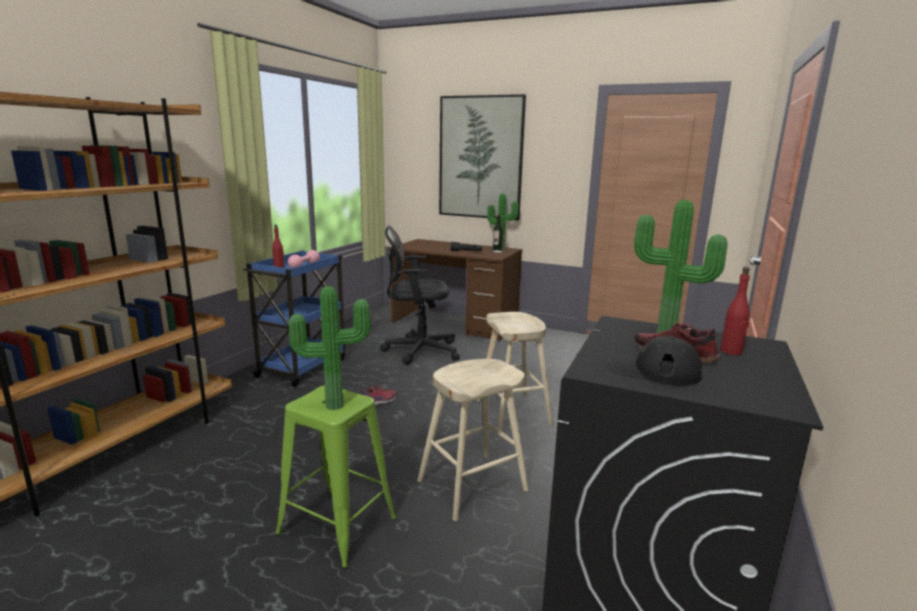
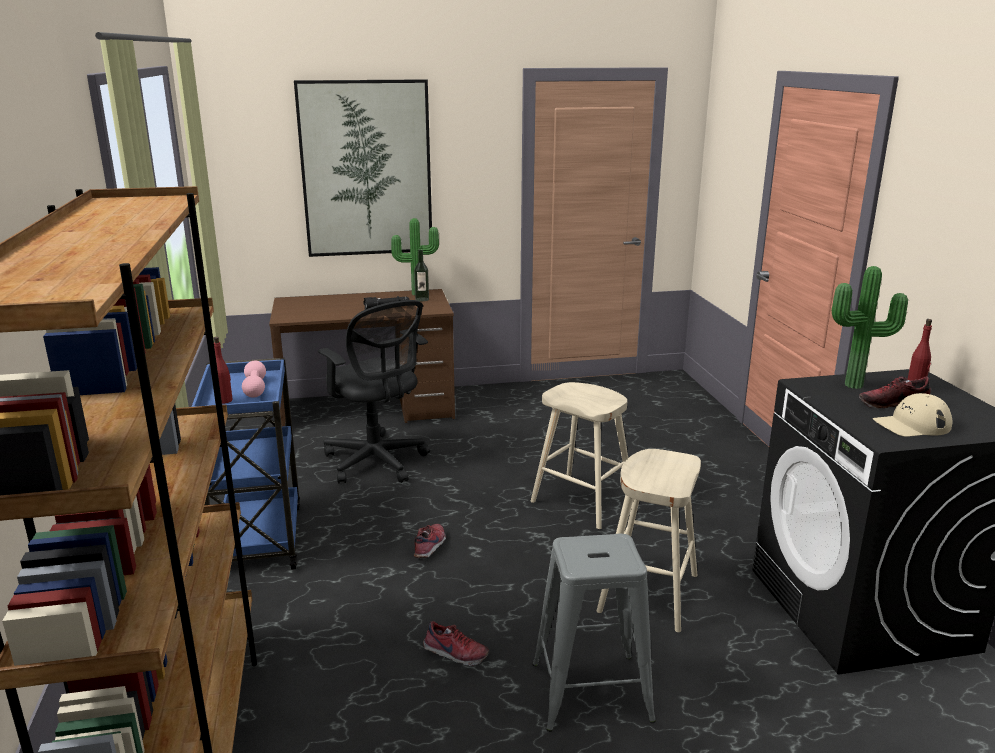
camera: 35 degrees left, 5 degrees up
(299, 463) = (454, 654): none -> shoe
(334, 404) = (606, 554): potted plant -> none
(337, 526) = (592, 692): green stool -> grey stool
(418, 351) = (377, 463): black office chair -> black office chair turned 90 degrees counterclockwise
(653, 370) = (911, 425): black cap -> beige cap

